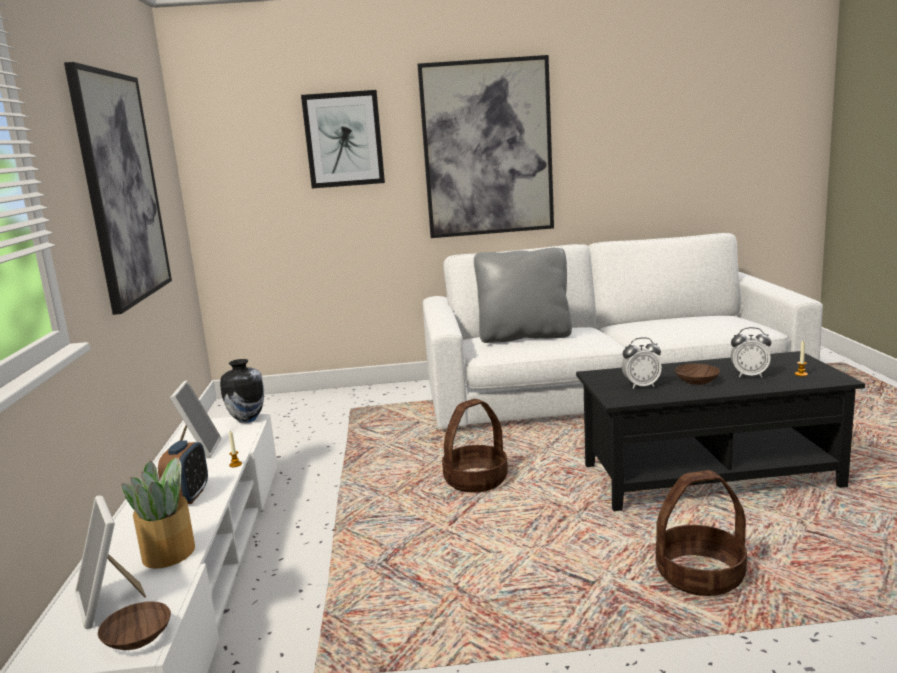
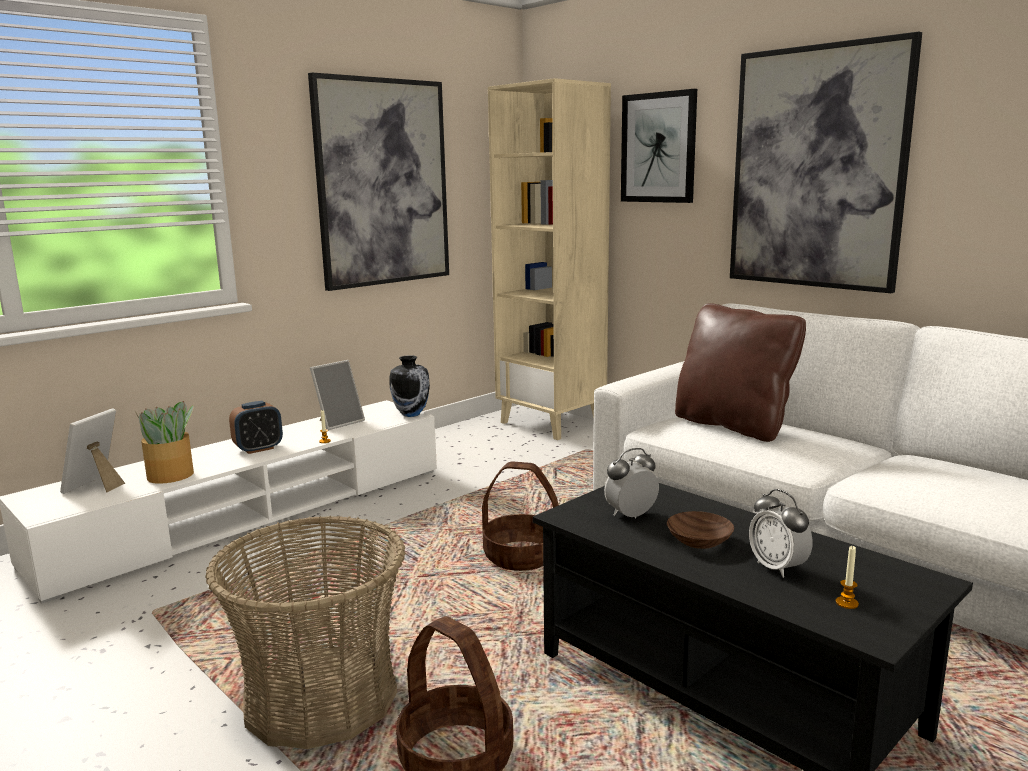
camera: 50 degrees right, 0 degrees up
(138, 638) = (55, 510): brown bowl -> none
(279, 404) = (552, 423): none -> beige bookcase
(524, 336) = (733, 425): grey pillow -> brown pillow
(575, 611) = (321, 697): none -> basket
(641, 386) = (631, 515): alarm clock -> alarm clock turned 105 degrees clockwise

